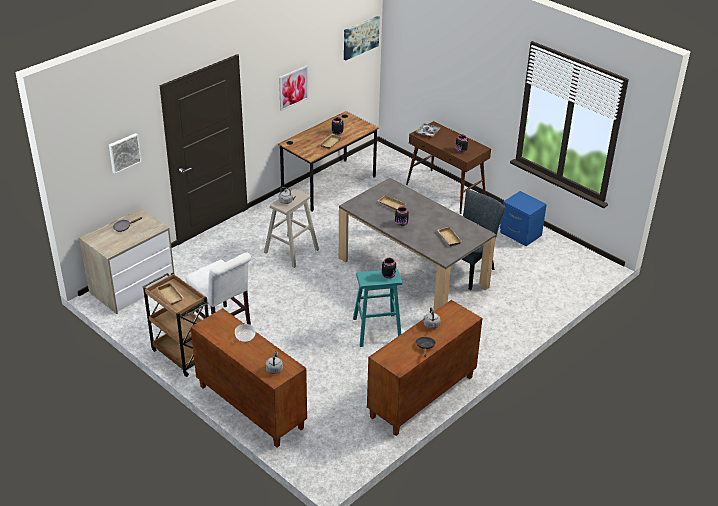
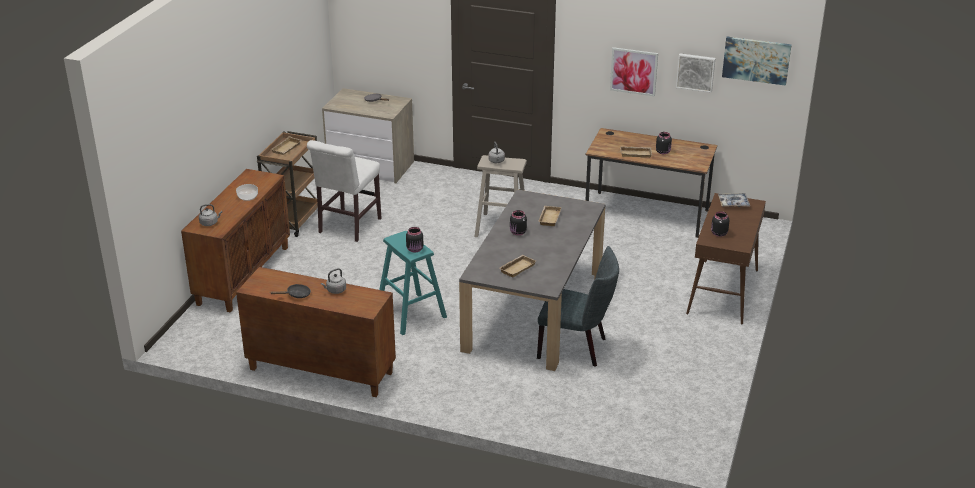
camera: 65 degrees right, 5 degrees down
(124, 152) = (401, 29): picture -> picture (695, 72)
(520, 234) = (690, 370): blue nightstand -> none

